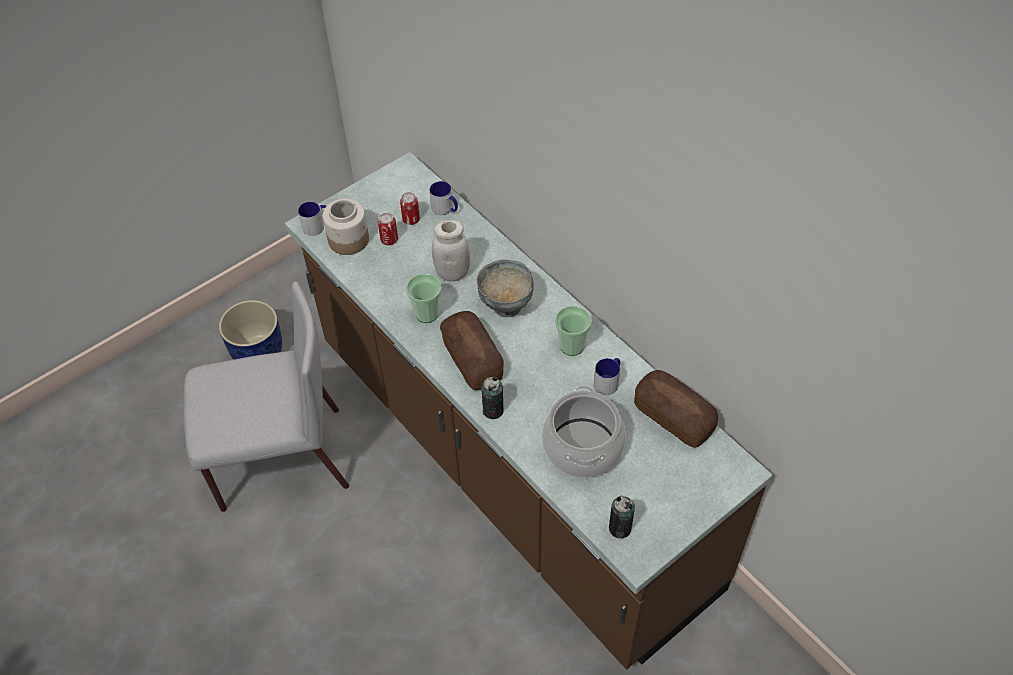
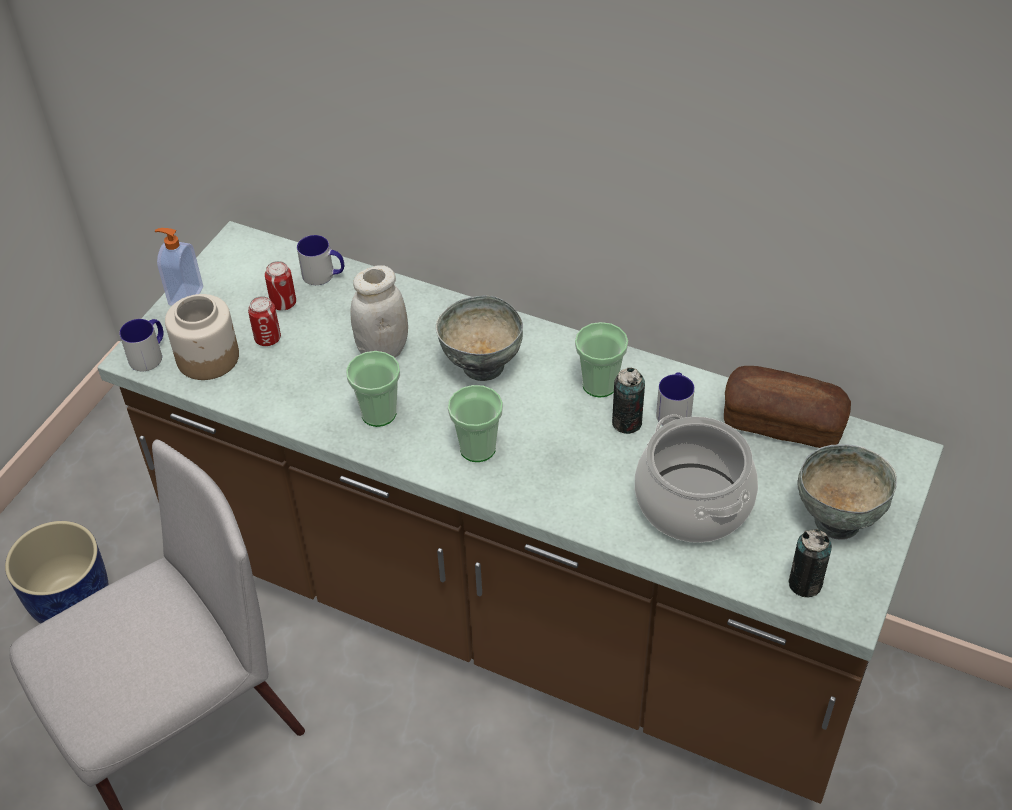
camera: 25 degrees left, 5 degrees down
(356, 194) = (185, 296): none -> soap dispenser
(472, 359) = (477, 448): bread -> cup
(493, 410) = (546, 502): can -> can (627, 423)
(668, 495) = (837, 519): none -> grey bowl

